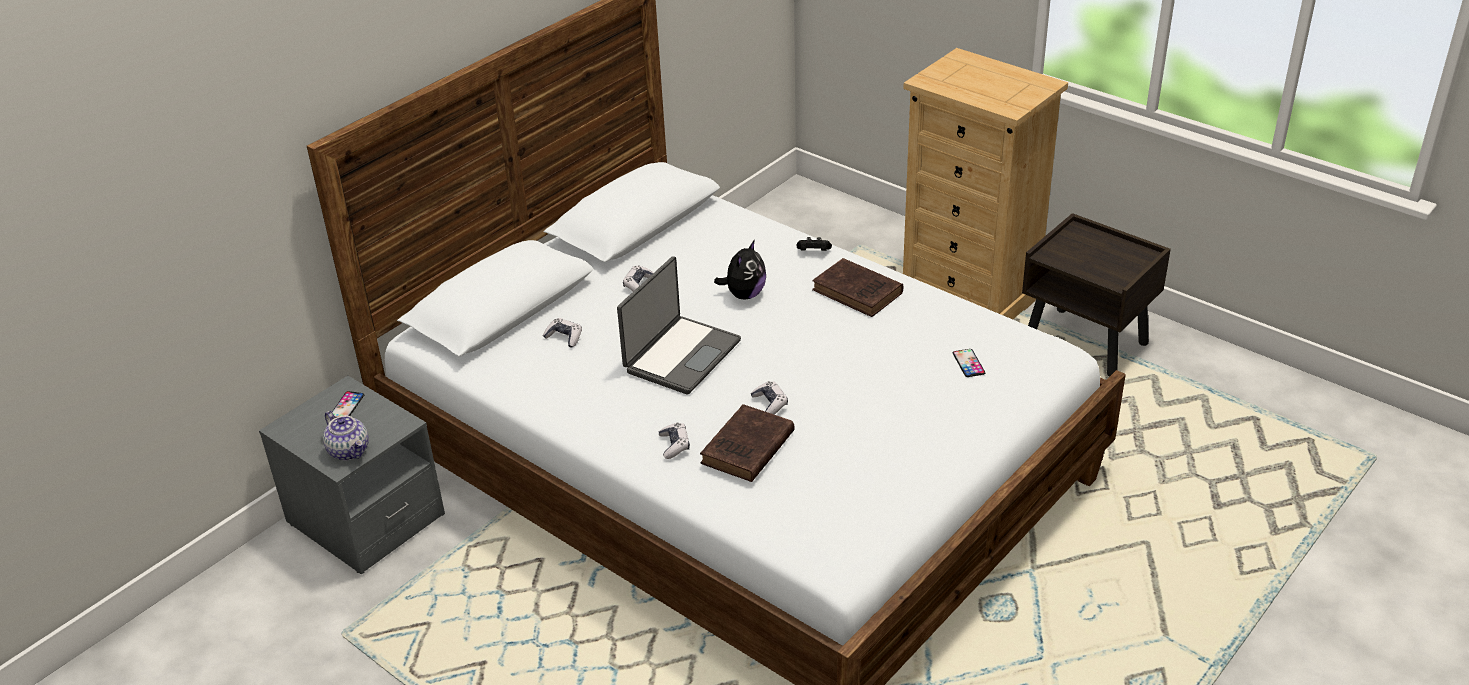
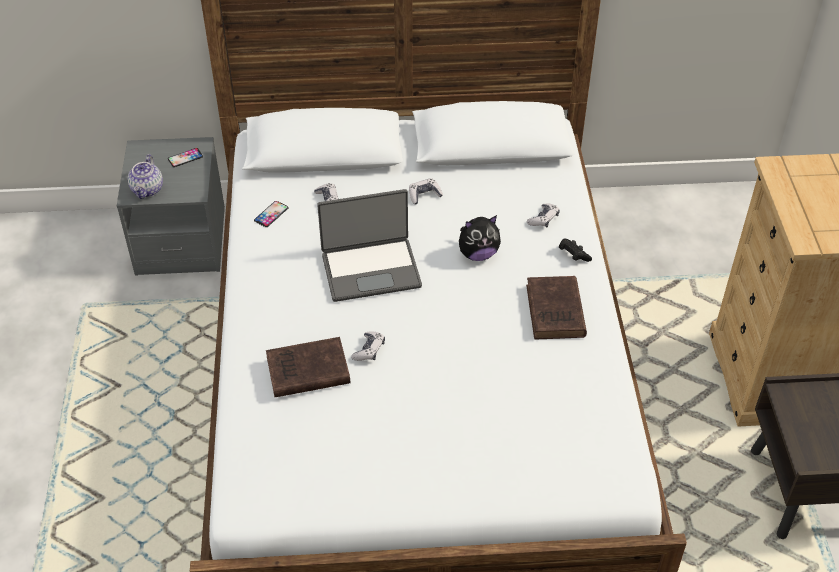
camera: 45 degrees right, 10 degrees up
(674, 445) = (275, 332): game controller -> game controller (543, 219)
(968, 363) = (545, 432): phone -> phone (271, 214)

